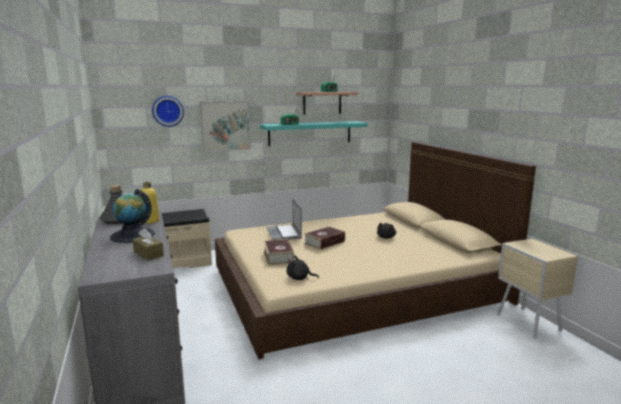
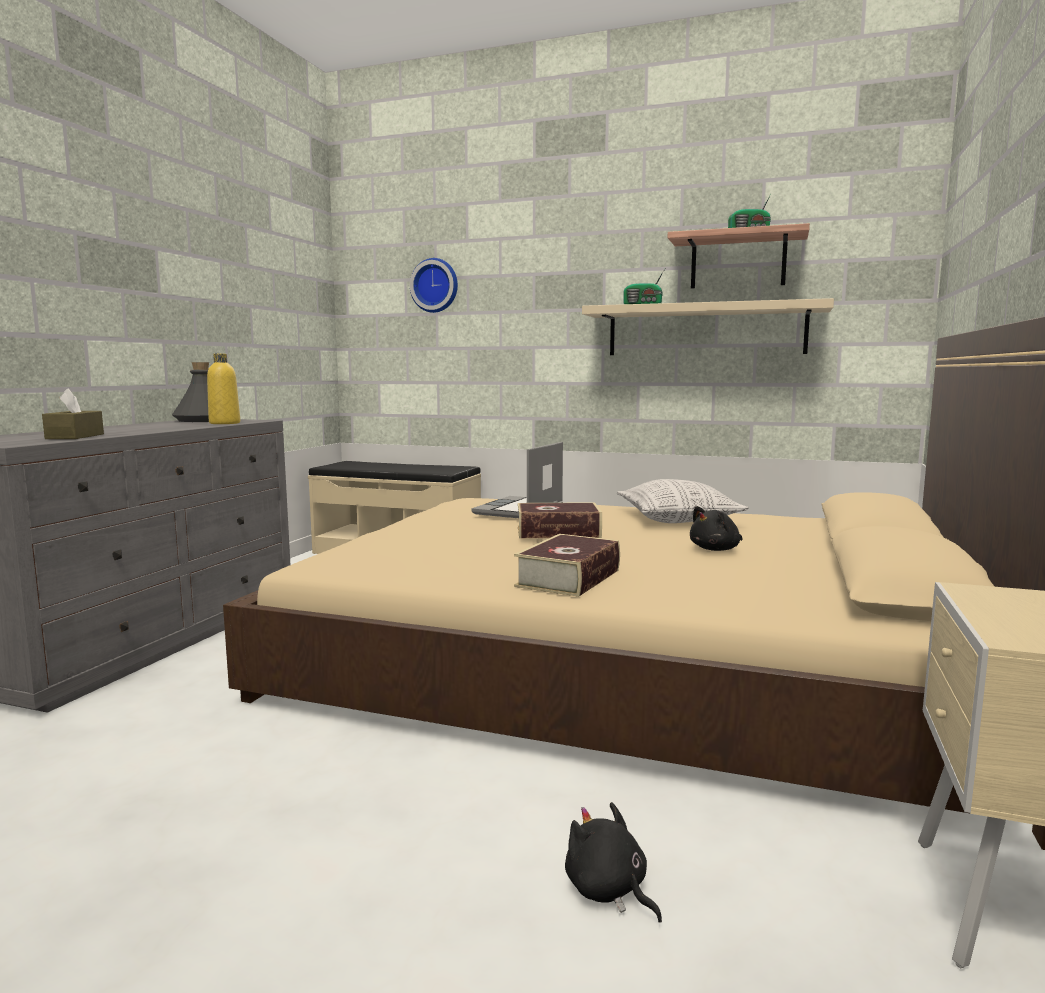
camera: 40 degrees right, 5 degrees down
(132, 235) = (146, 427): globe -> none
(225, 126) = (529, 313): picture -> none
(278, 257) = (425, 533): book -> book (568, 578)
(299, 278) = (372, 563): black plush toy -> black plush toy (608, 891)
(310, 133) = (705, 330): turquoise shelf -> beige shelf
(345, 224) = (678, 519): none -> pillow

